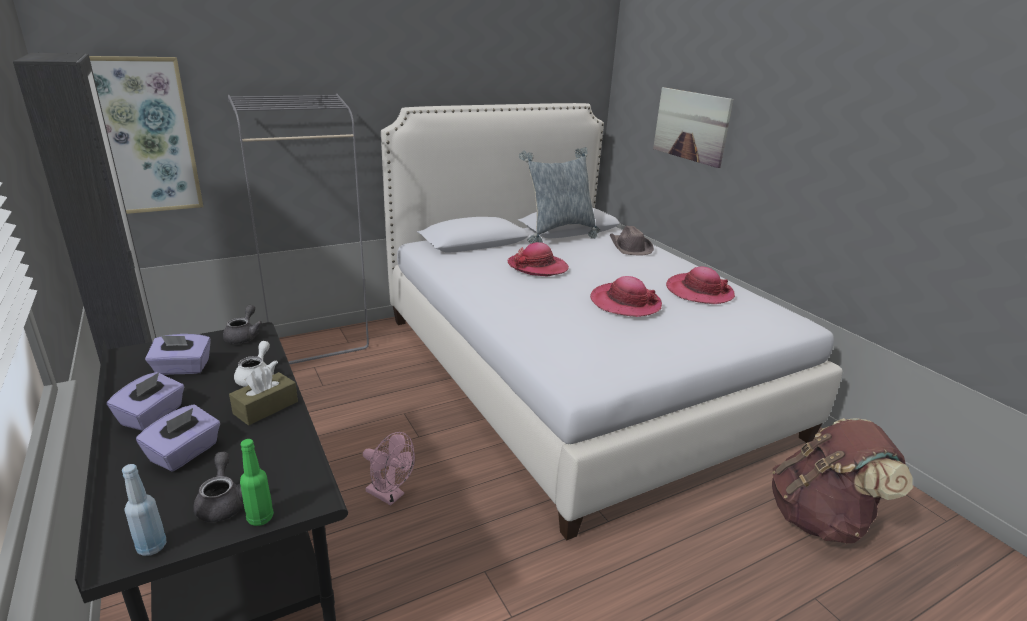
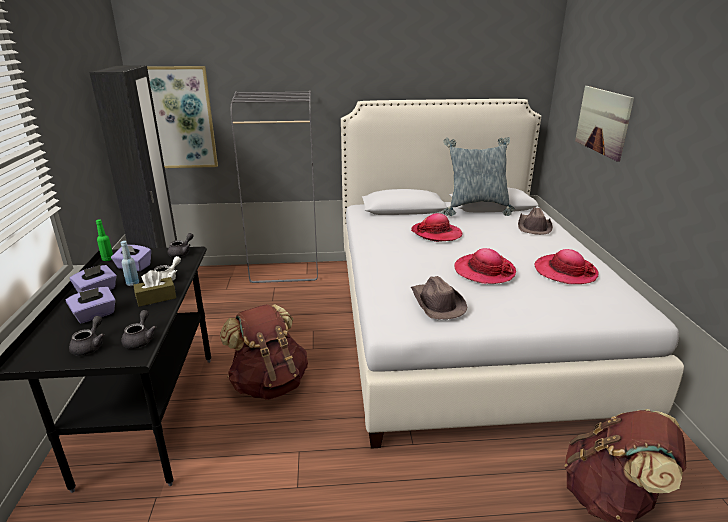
camera: 25 degrees right, 0 degrees up
(151, 547) = (39, 360): blue bottle -> blue bottle (132, 284)
(260, 518) = (100, 359): green bottle -> green bottle (107, 259)
(299, 472) = (140, 339): none -> grey teapot
(390, 495) = (269, 383): pink fan -> brown backpack
(609, 347) = (436, 303): none -> brown hat

